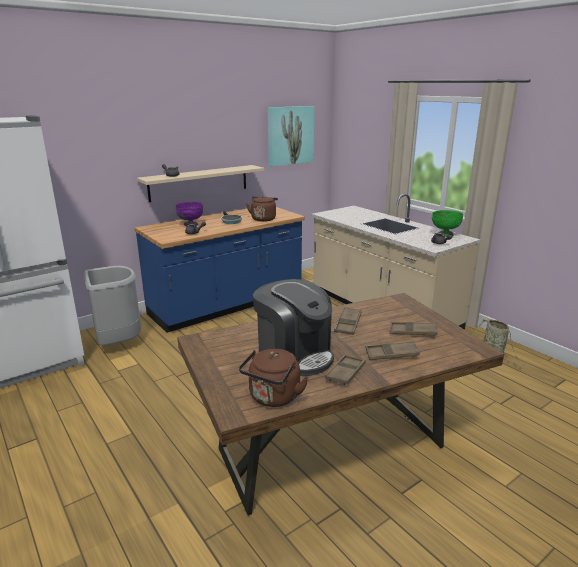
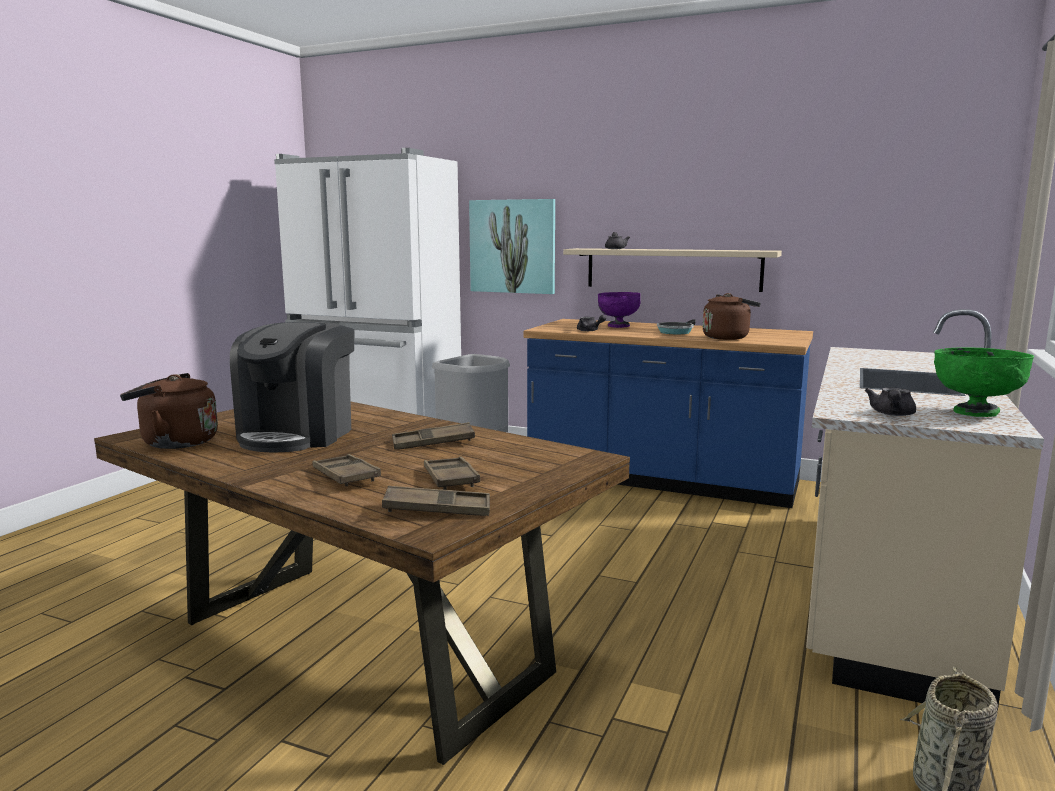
camera: 60 degrees right, 10 degrees down
(290, 135) = (884, 201): picture -> picture (512, 246)
(345, 373) = (262, 461): brown tray -> brown tray (437, 509)

